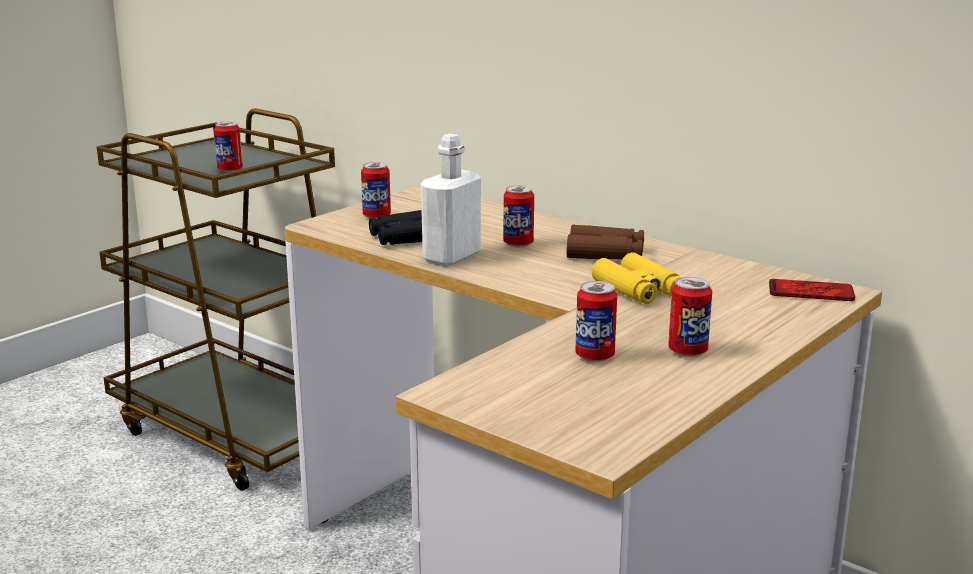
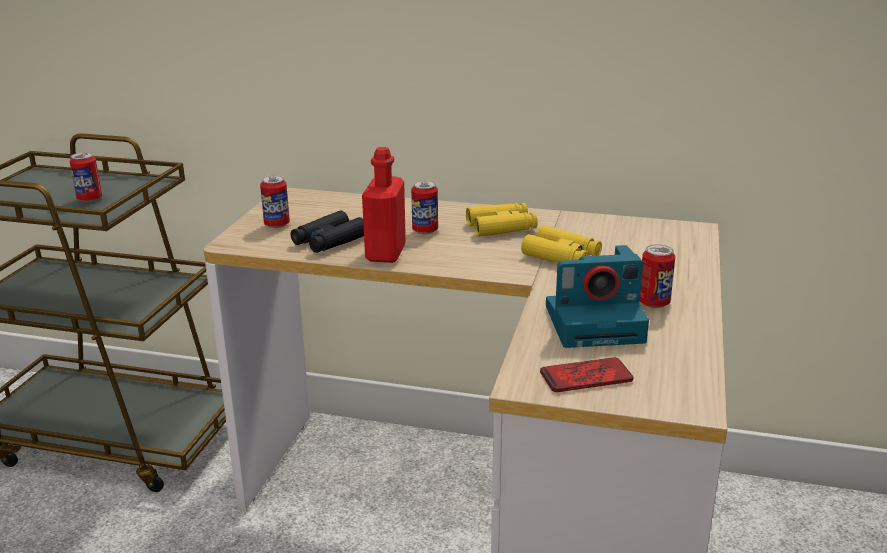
camera: 25 degrees left, 5 degrees up
(451, 257) = (385, 253): white bottle -> red bottle
(594, 356) = (596, 323): can -> camera
(605, 253) = (501, 227): brown binoculars -> yellow binoculars
(810, 292) = (677, 234): phone -> phone (586, 376)

